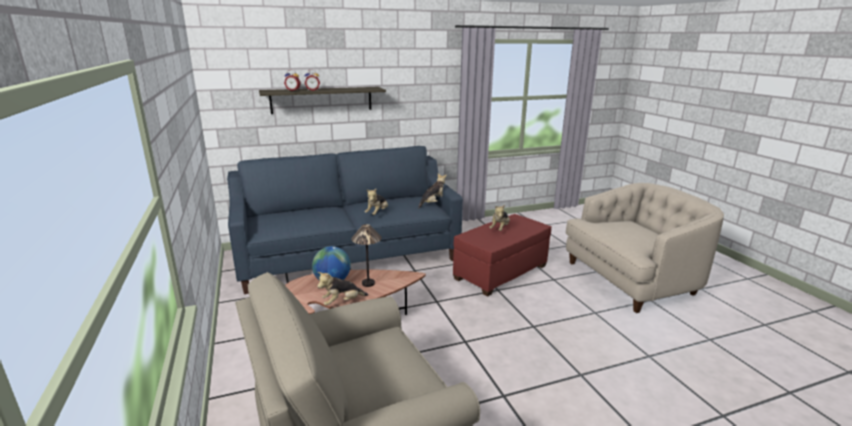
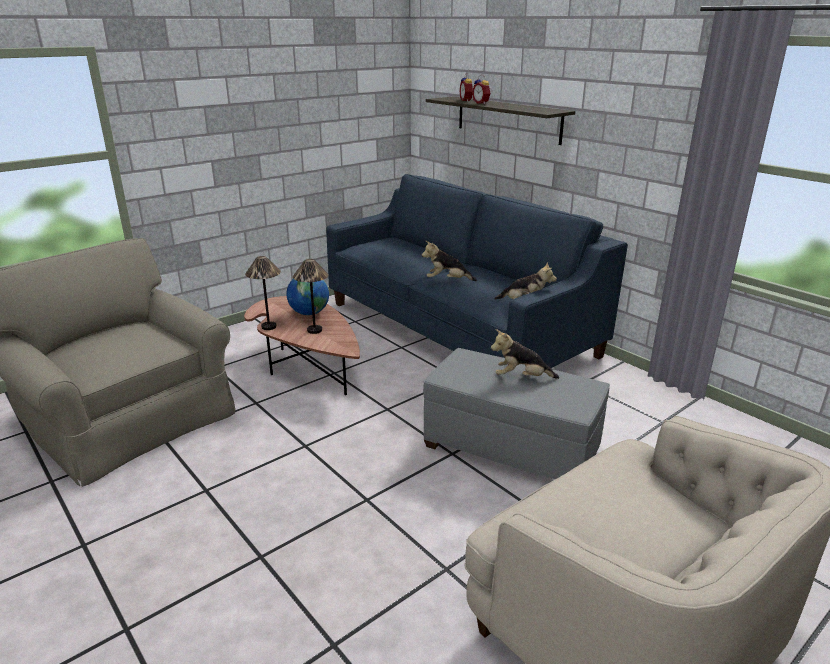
camera: 70 degrees right, 5 degrees up
(342, 302) = (269, 327): plush toy -> table lamp
(501, 272) = (511, 449): red ottoman -> grey ottoman

